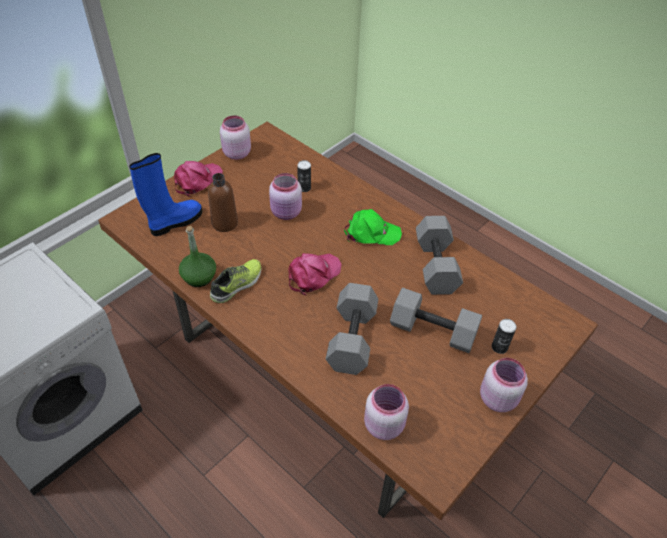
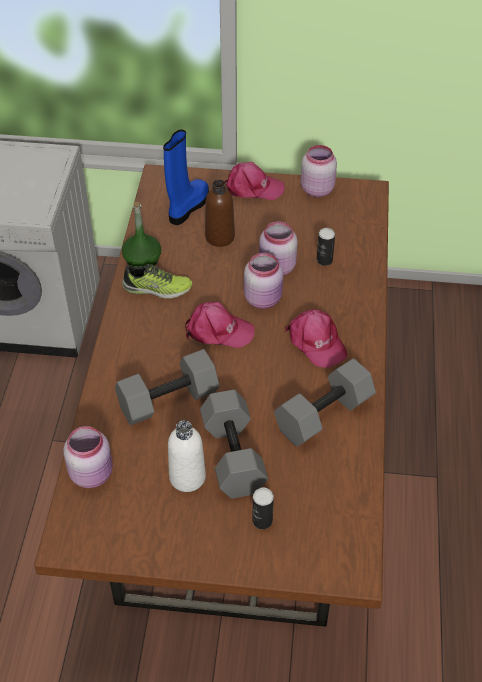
camera: 55 degrees right, 0 degrees up
(175, 222) = (187, 207): blue boot -> blue boot turned 75 degrees counterclockwise
(371, 233) = (316, 342): green cap -> pink cap
(432, 367) = (187, 477): none -> white bottle
(497, 397) = (195, 548): pink jar -> pink jar (264, 299)

